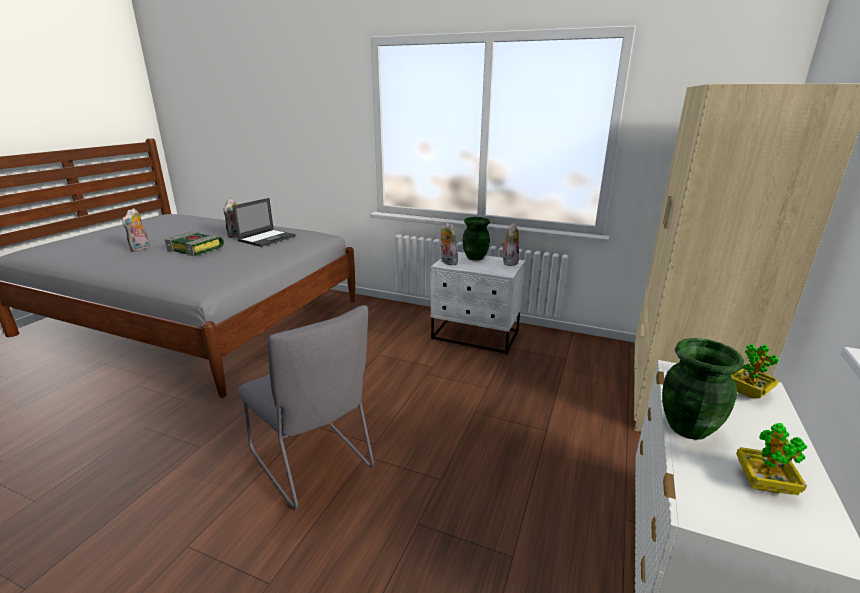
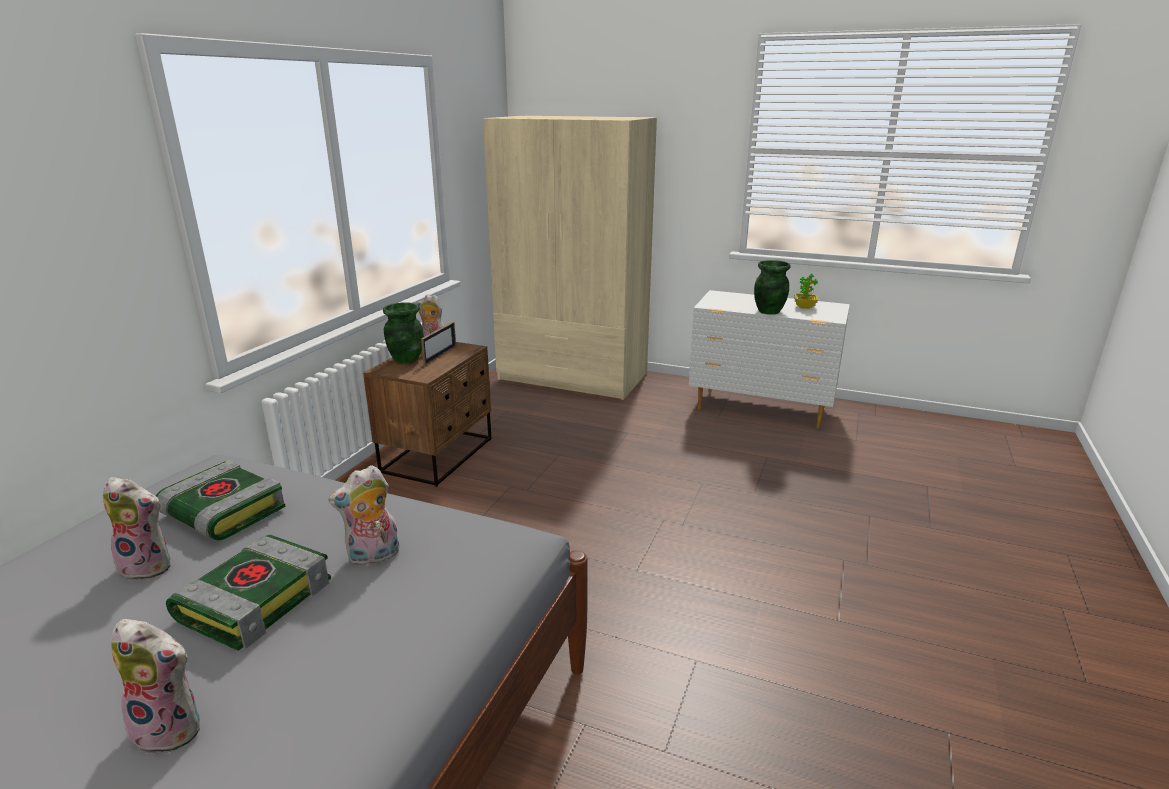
camera: 90 degrees left, 0 degrees up
(267, 238) = (221, 513): laptop -> book
(314, 463) = (701, 556): grey chair -> none
(447, 262) = (417, 374): plush toy -> plush toy (373, 557)
(475, 336) = (439, 455): white nightstand -> brown nightstand
(486, 265) = (440, 355): none -> picture frame
(747, 392) = (724, 297): potted plant -> none

